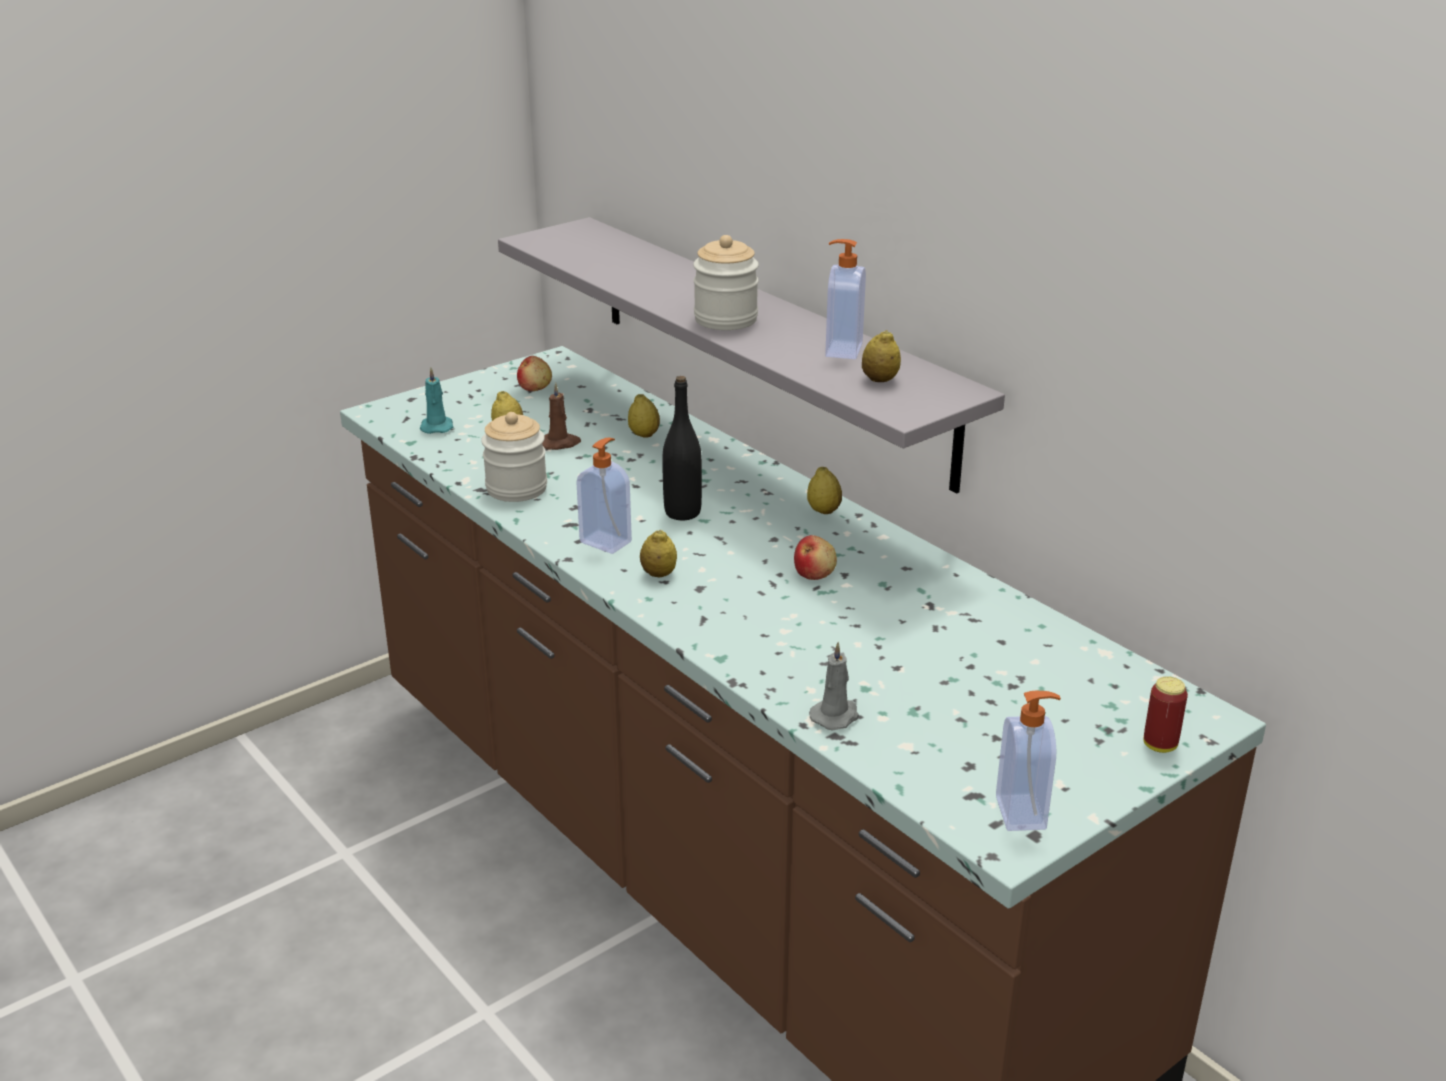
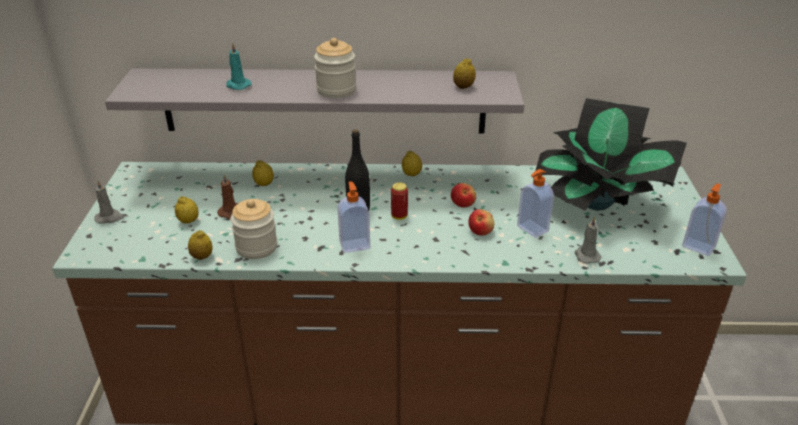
camera: 50 degrees left, 5 degrees up
(437, 427) = (140, 241): turquoise candle -> turquoise candle (237, 85)
(454, 392) = (110, 218): none -> grey candle
(535, 388) = (155, 191): apple -> apple (480, 231)
(658, 574) = (407, 244): lemon -> lemon (202, 257)
(842, 350) = (418, 81): soap dispenser -> soap dispenser (532, 229)
(995, 679) = (598, 204): none -> potted plant
(1160, 745) = (678, 194): can -> can (399, 216)

